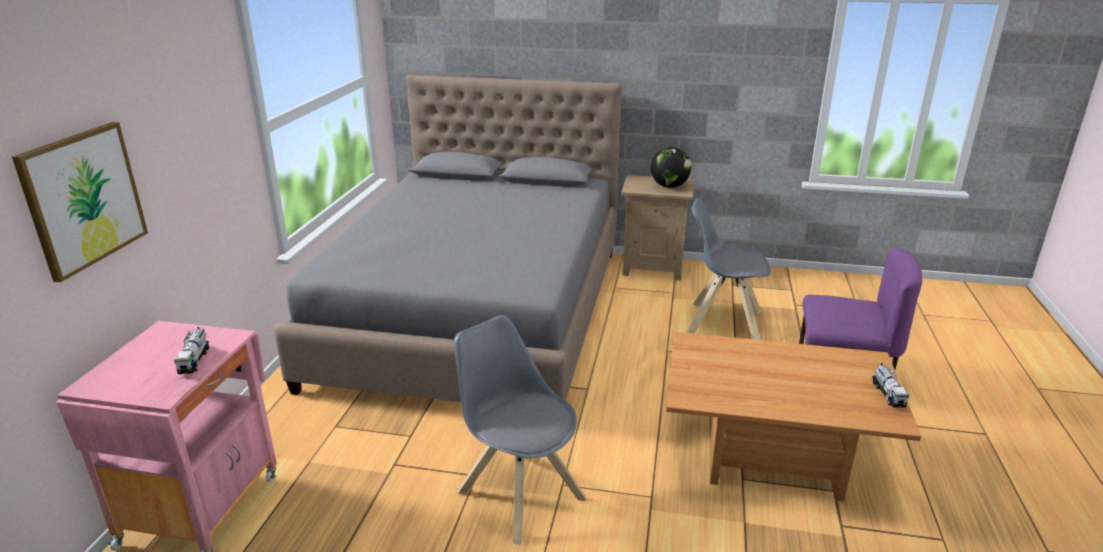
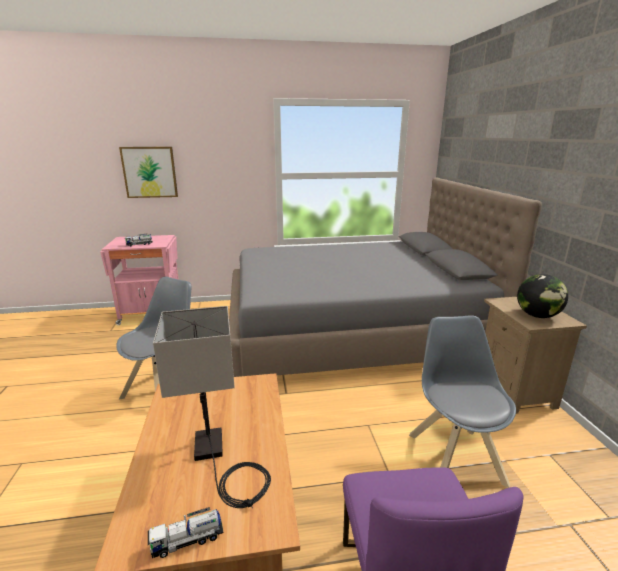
camera: 70 degrees right, 5 degrees down
(807, 374) = (221, 462): none -> table lamp

